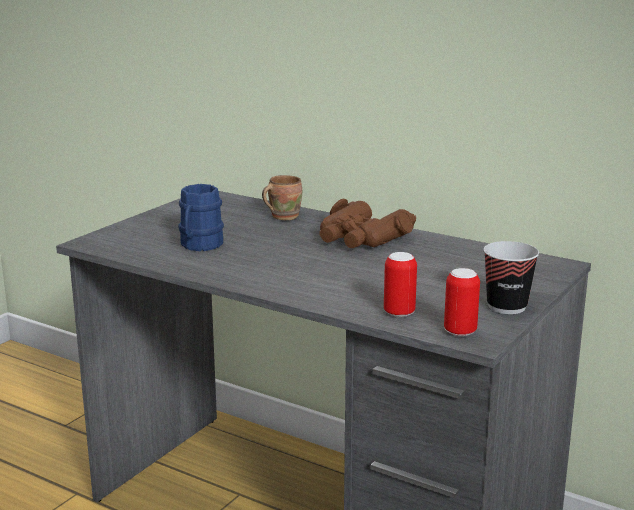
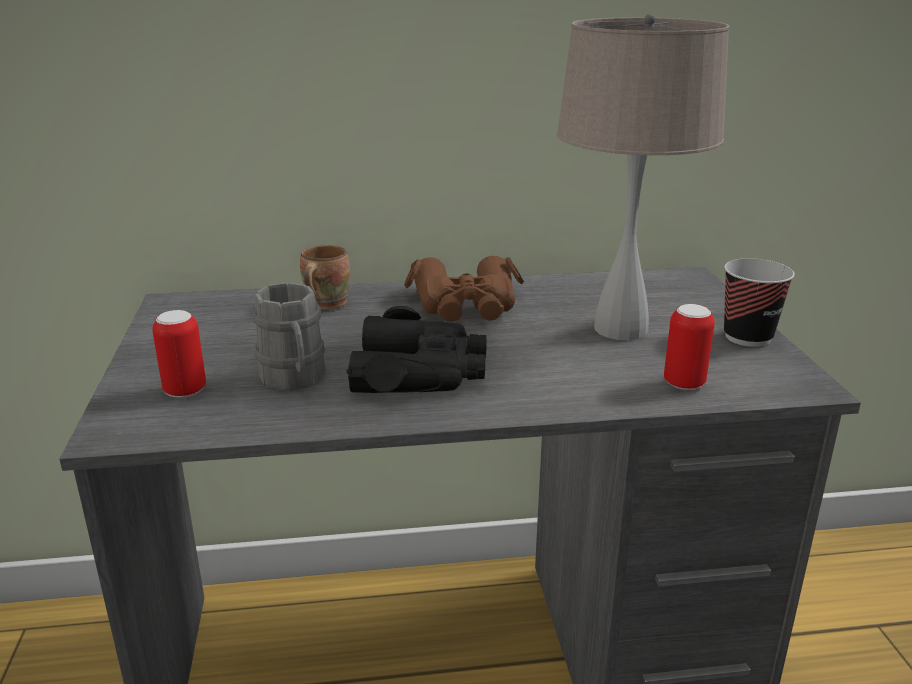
camera: 40 degrees left, 5 degrees up
(199, 246) = (294, 379): blue mug -> grey mug
(264, 261) = (420, 372): none -> black binoculars
(428, 277) = (620, 329): none -> beige table lamp
(460, 331) = (776, 383): can -> can (185, 391)

